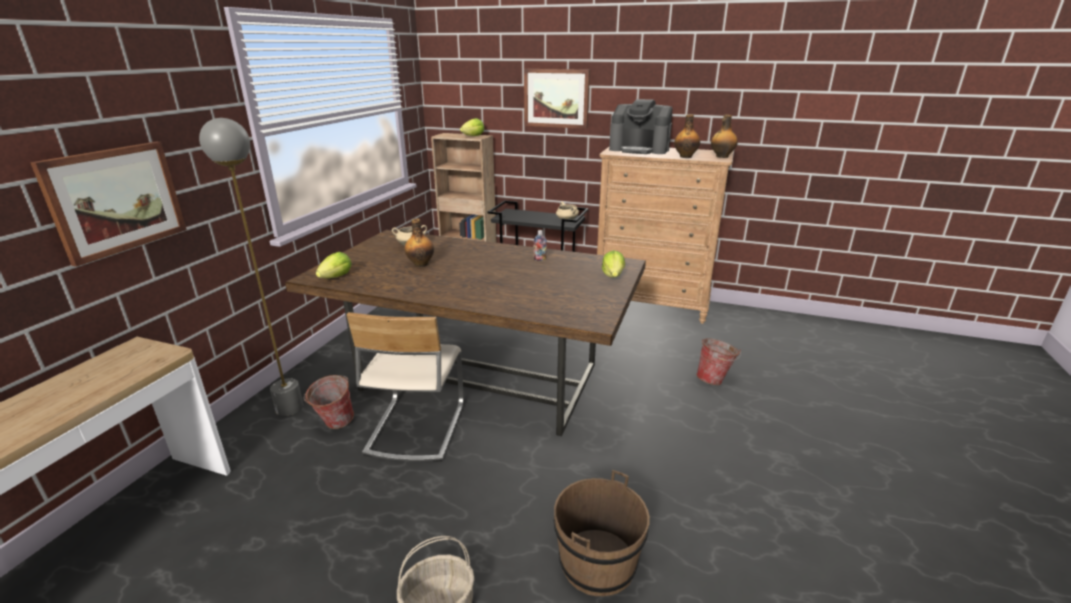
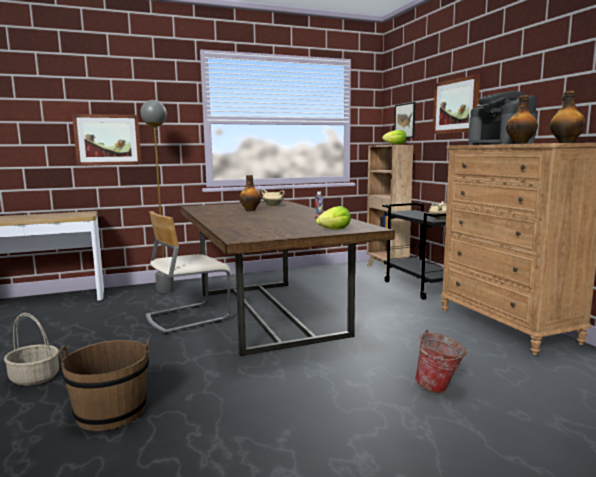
camera: 50 degrees right, 15 degrees down
(334, 424) = (164, 302): bucket -> none
(336, 277) = (201, 208): lettuce -> none
(471, 105) = (405, 121): none -> picture

